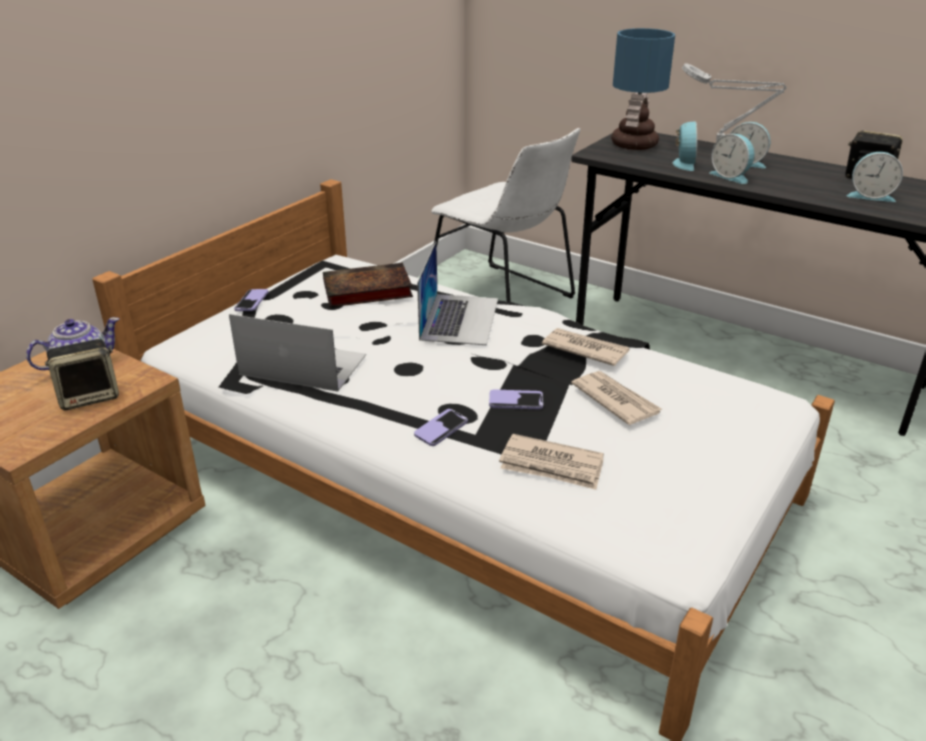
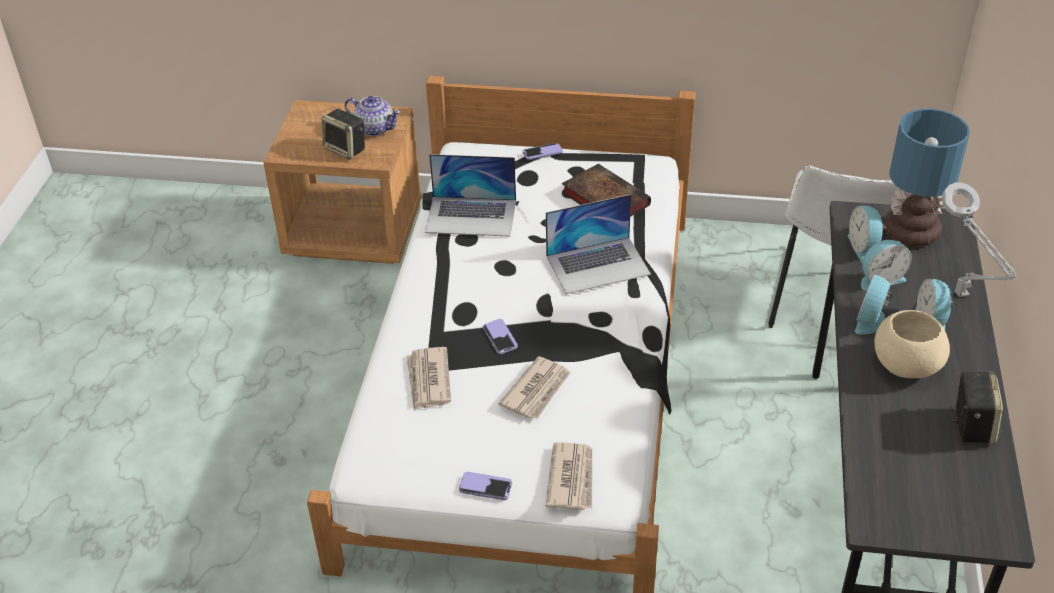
camera: 65 degrees right, 10 degrees up
(303, 364) = (471, 216): laptop -> laptop turned 105 degrees clockwise
(441, 429) = (439, 312): phone -> phone (485, 487)
(584, 349) = (604, 351): newspaper -> newspaper (572, 478)
(789, 179) = (905, 364): none -> beige bowl
(870, 196) = (908, 433): alarm clock -> alarm clock (864, 247)

